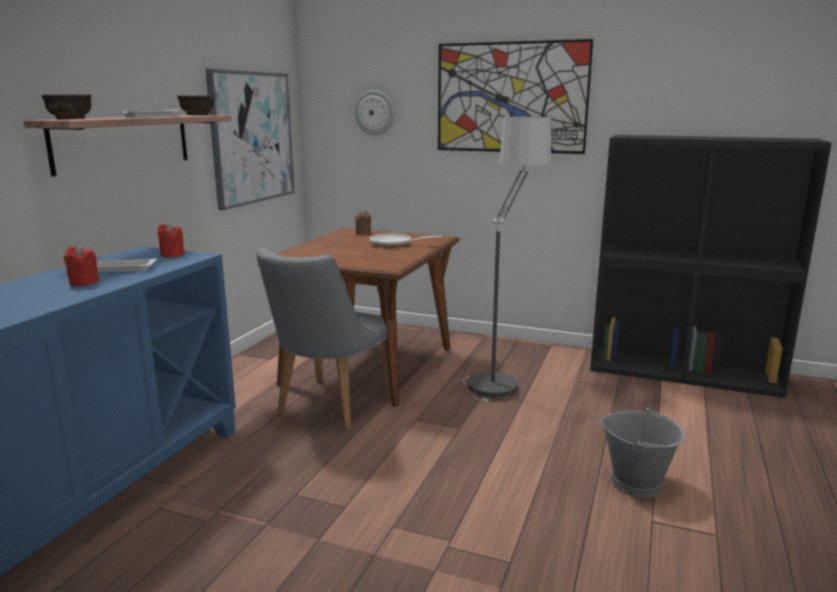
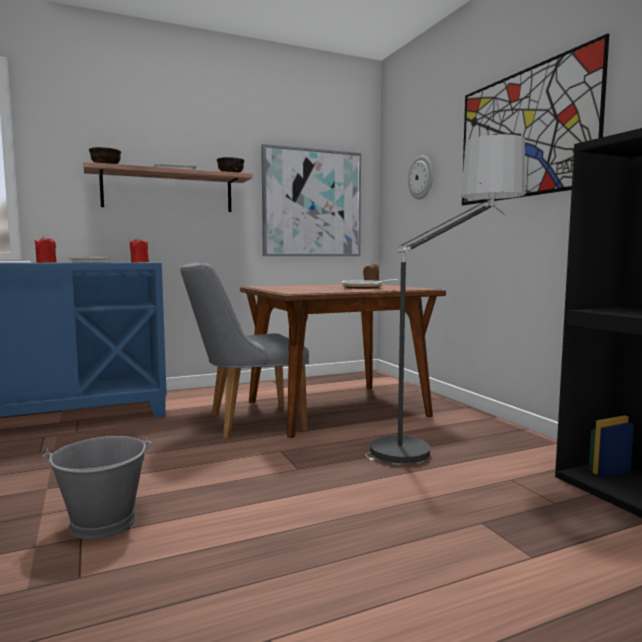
camera: 45 degrees right, 10 degrees down
(637, 482) = (349, 595): grey bucket -> grey bucket (104, 523)

